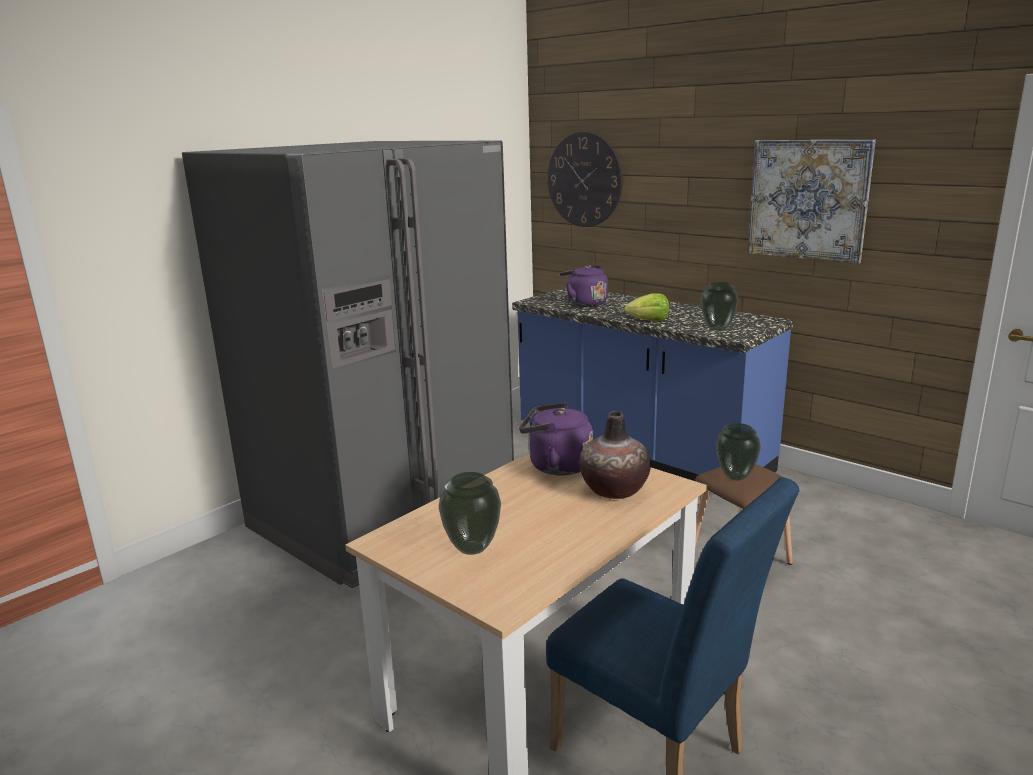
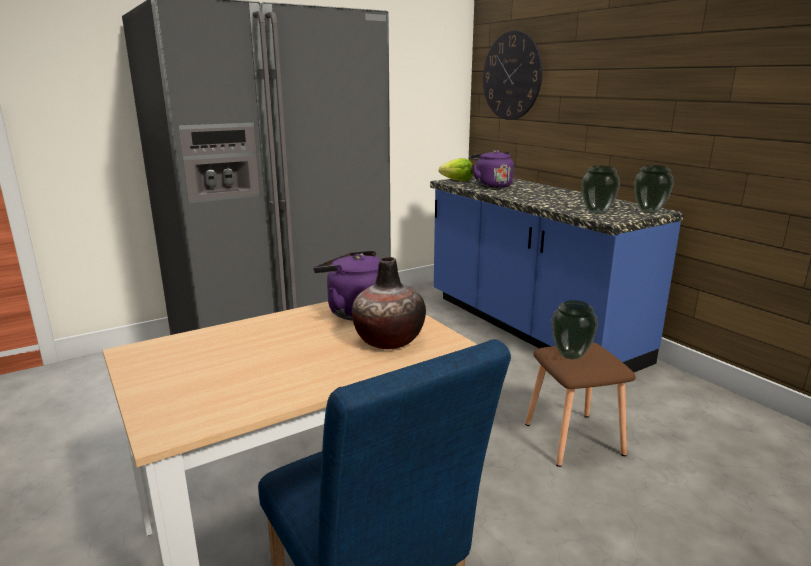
camera: 15 degrees right, 0 degrees up
(472, 549) = (200, 372): vase -> vase (649, 212)
(649, 321) = (536, 201): lettuce -> lettuce (457, 180)
(808, 200) = (710, 87): picture -> none

